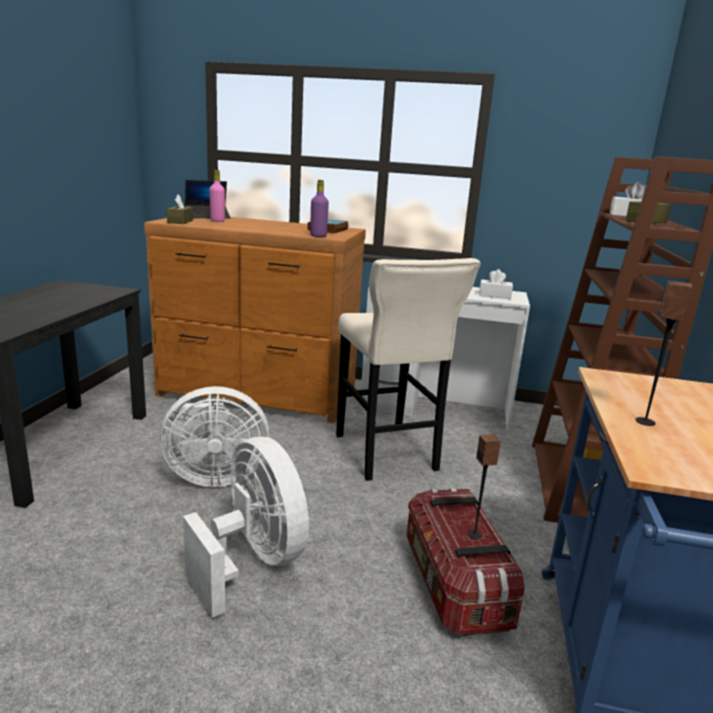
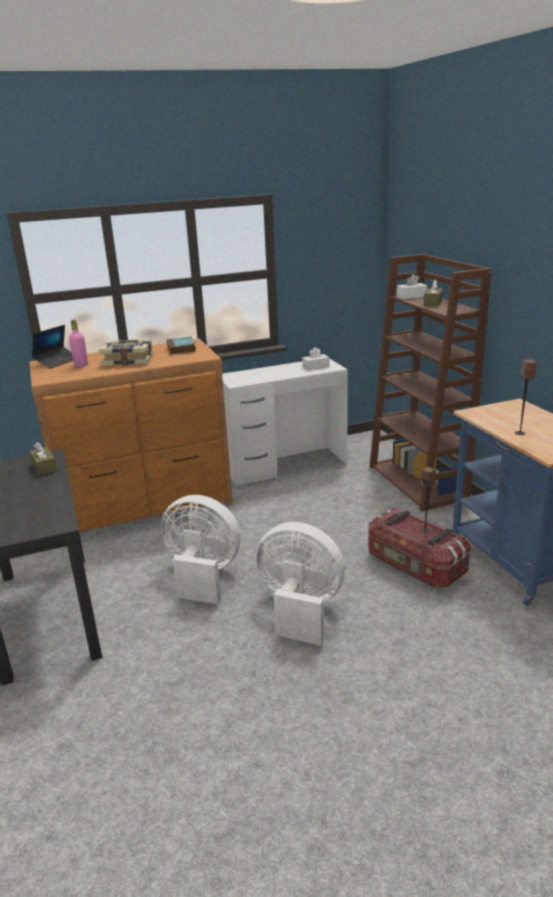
camera: 30 degrees left, 5 degrees up
(180, 221) = (57, 376): brown tissue box -> brown tissue box (44, 467)
(213, 476) = (202, 575): white fan -> white fan turned 120 degrees counterclockwise
(260, 226) = (128, 360): none -> book
(318, 236) = (194, 359): purple bottle -> none
(387, 455) = (294, 511): beige stool -> none

